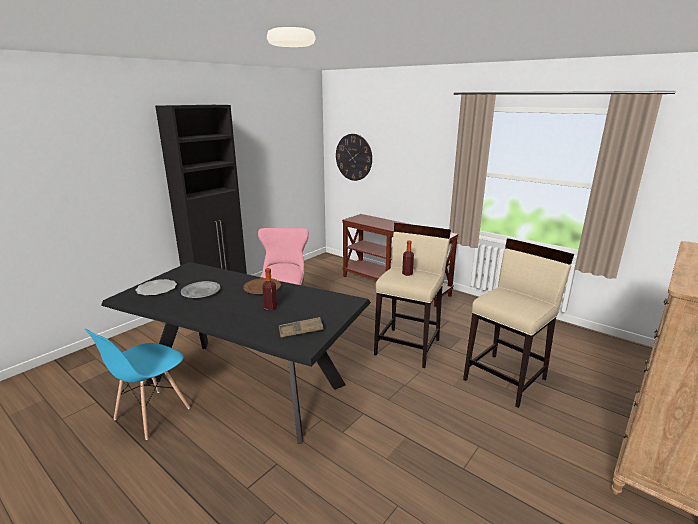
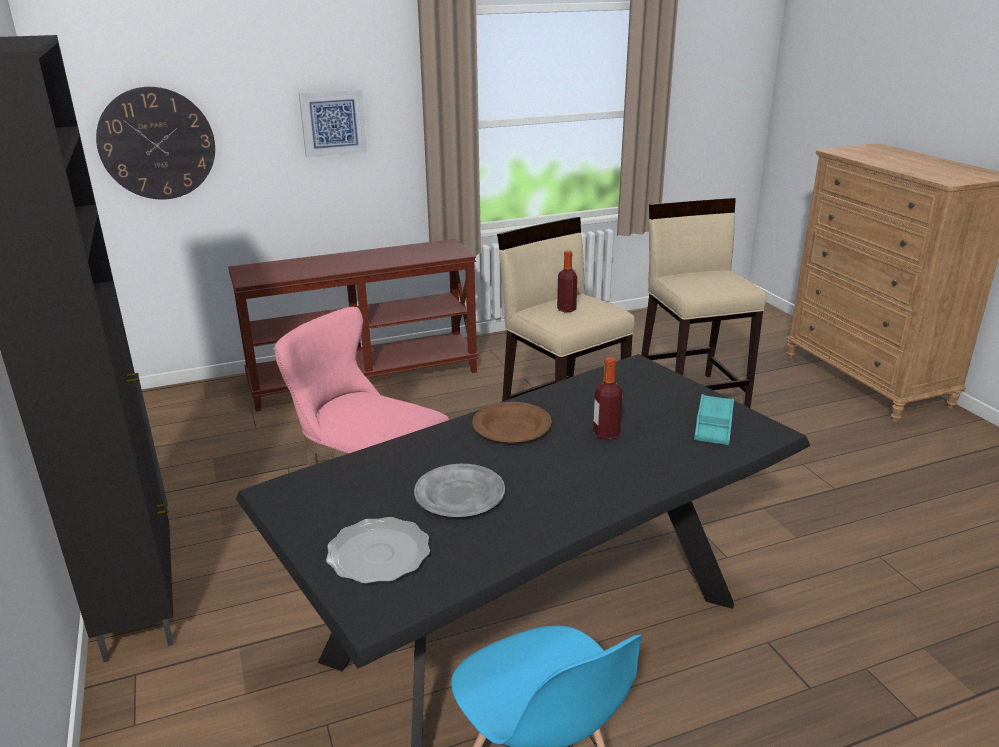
camera: 60 degrees left, 5 degrees up
(301, 330) = (713, 425): brown tray -> turquoise tray
(418, 160) = (333, 123): none -> picture

